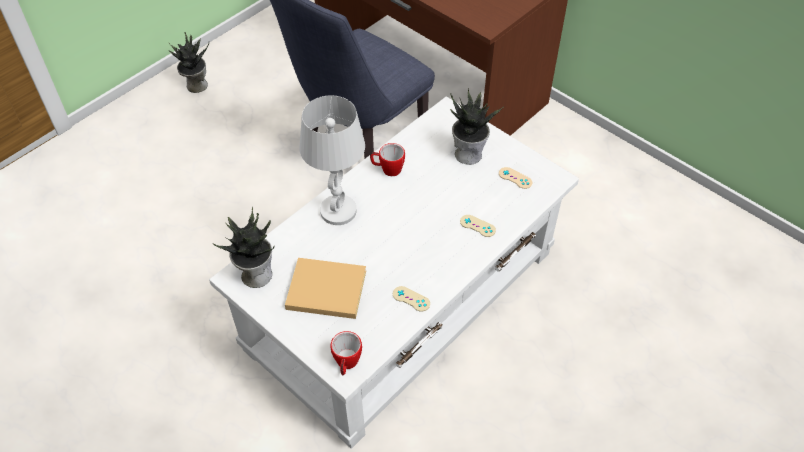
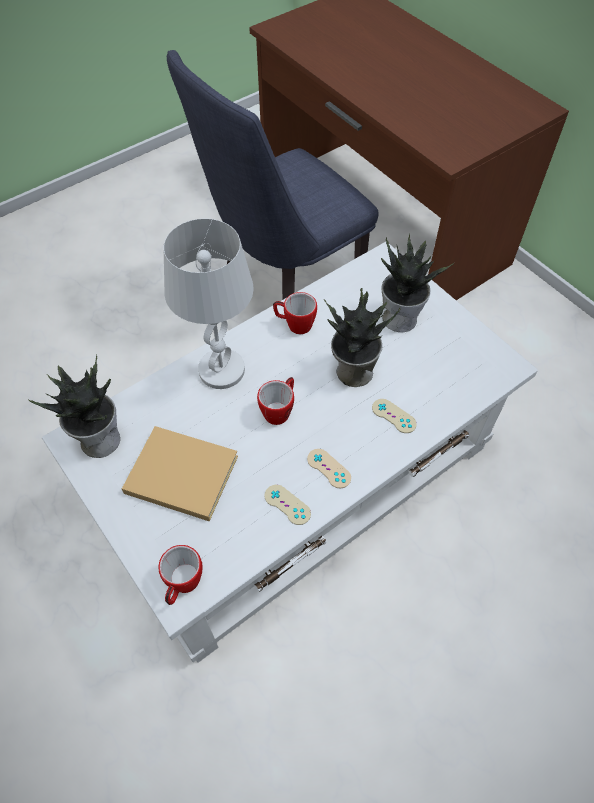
camera: 10 degrees right, 5 degrees up
(196, 85) = (123, 197): potted plant -> potted plant (352, 372)
(390, 233) = (280, 410): none -> mug
(515, 178) = (454, 358): beige game controller -> beige game controller (329, 468)

